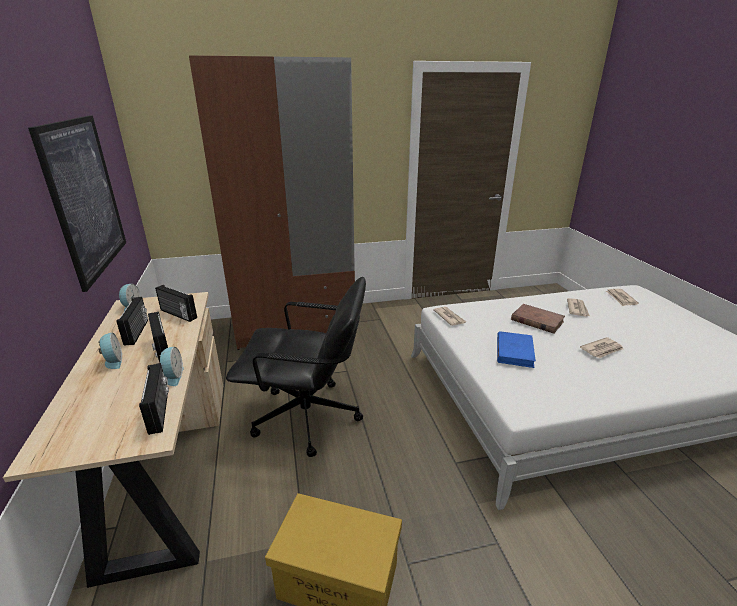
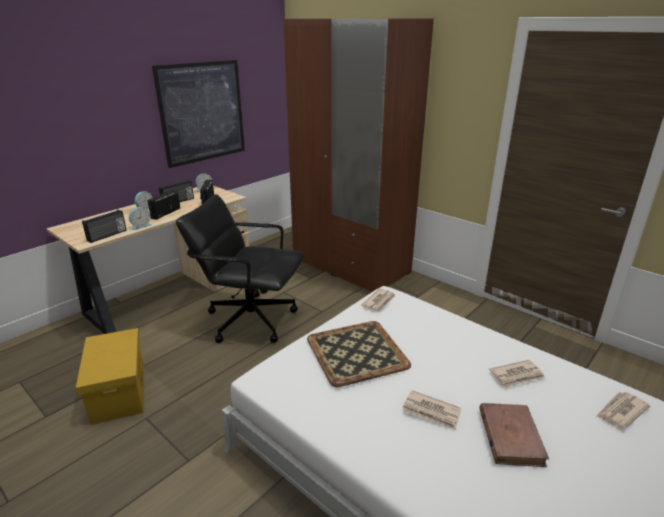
camera: 55 degrees right, 0 degrees up
(308, 418) = (250, 319): black office chair -> black office chair turned 135 degrees clockwise
(514, 351) = (355, 352): blue book -> tray
(536, 321) = (440, 351): brown book -> brown book (510, 436)

